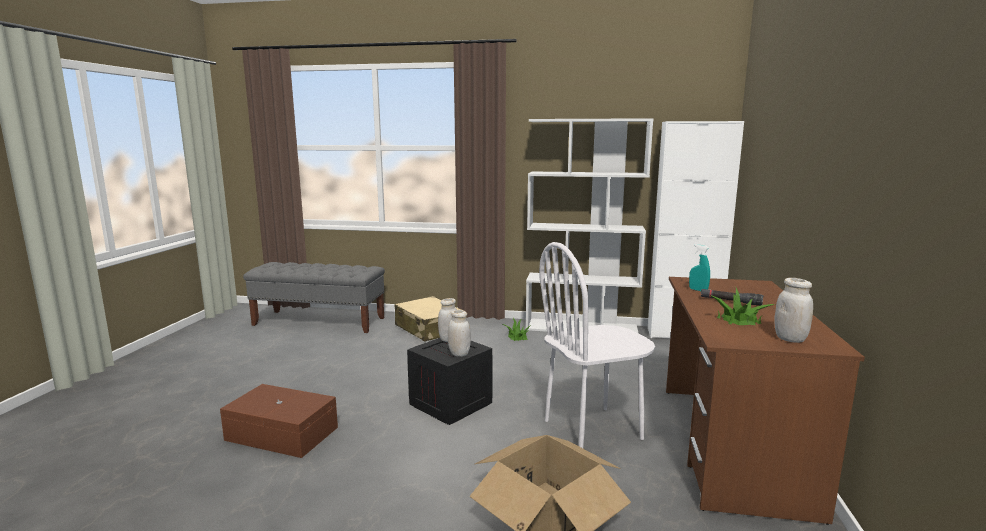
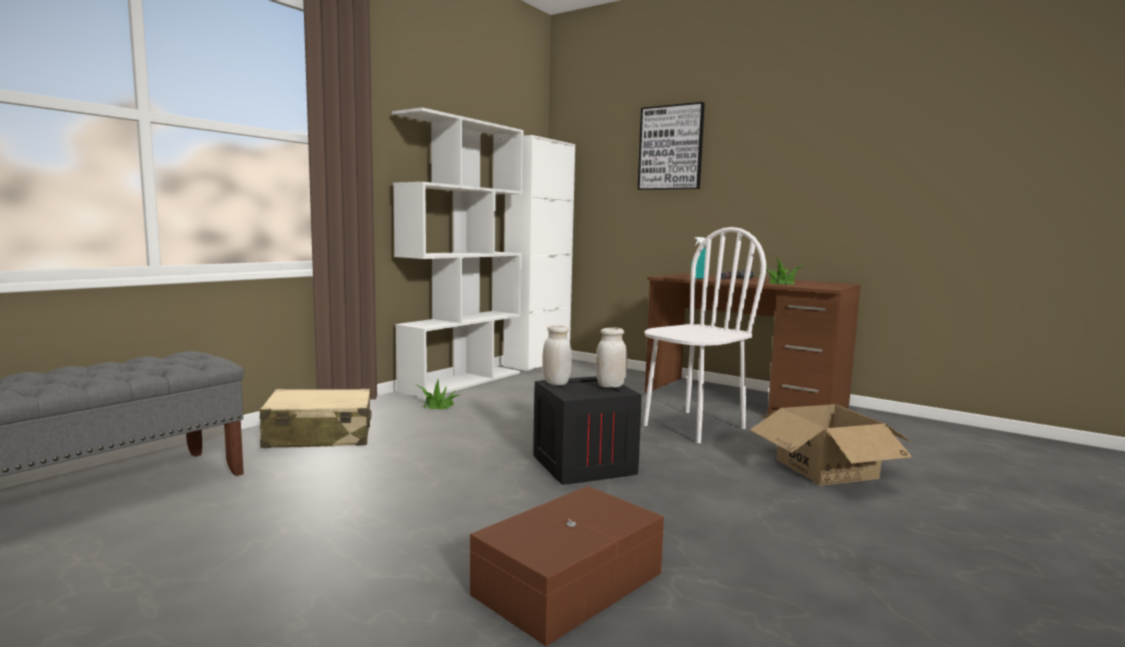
camera: 65 degrees left, 5 degrees down
(593, 430) = (693, 426): white chair -> white chair turned 135 degrees counterclockwise
(786, 129) = (671, 148): none -> picture
(790, 339) = (826, 284): white jar -> none

